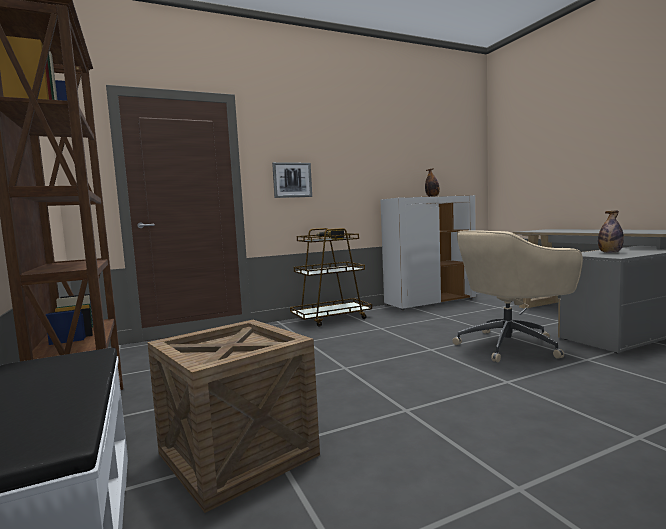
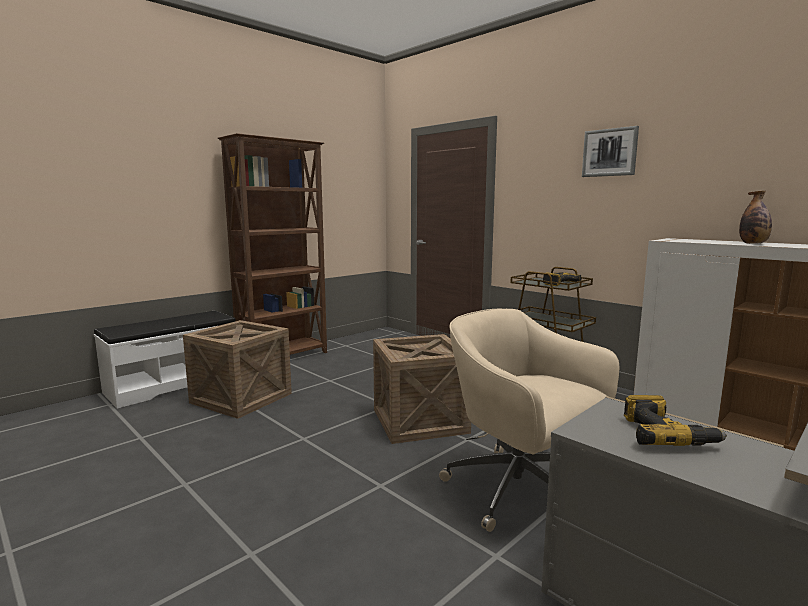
camera: 70 degrees right, 5 degrees up
(292, 180) = (543, 206): picture -> picture (609, 152)
(388, 360) = (419, 421): none -> crate
(610, 252) = (665, 435): bottle -> power drill

